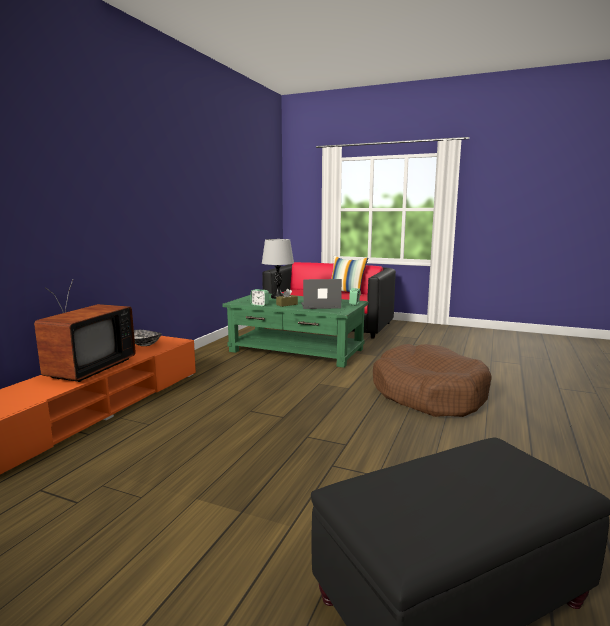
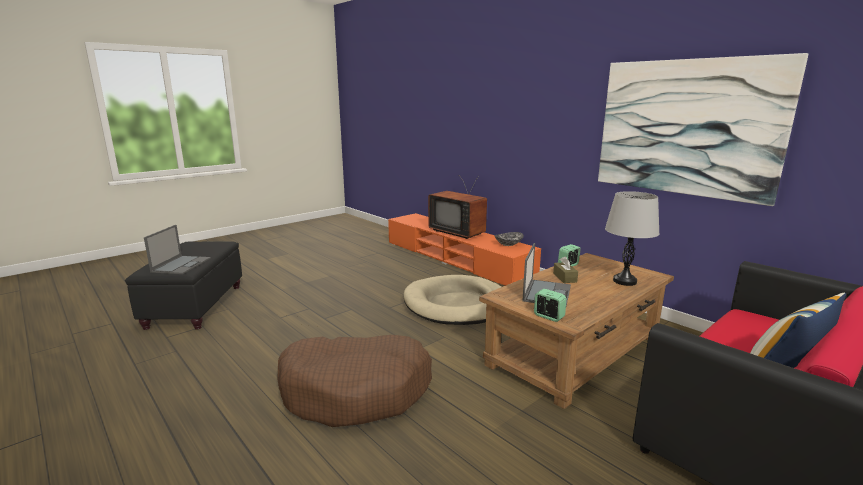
camera: 115 degrees right, 5 degrees up
(218, 200) = (686, 128): none -> picture
(249, 389) = (458, 305): none -> beige dog bed
(297, 350) = (574, 351): green coffee table -> brown coffee table
(492, 465) = (181, 265): none -> laptop

